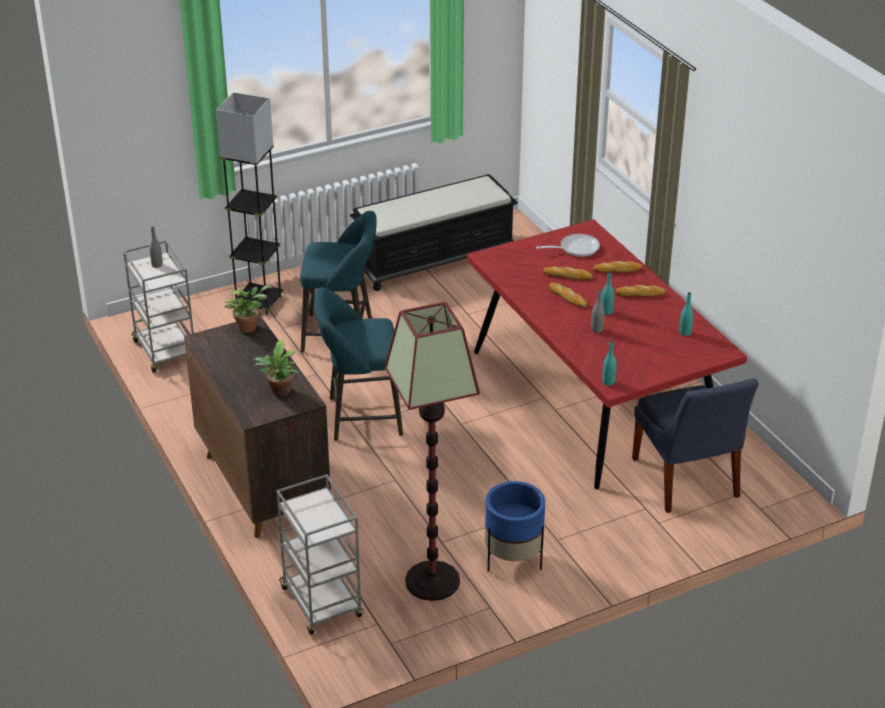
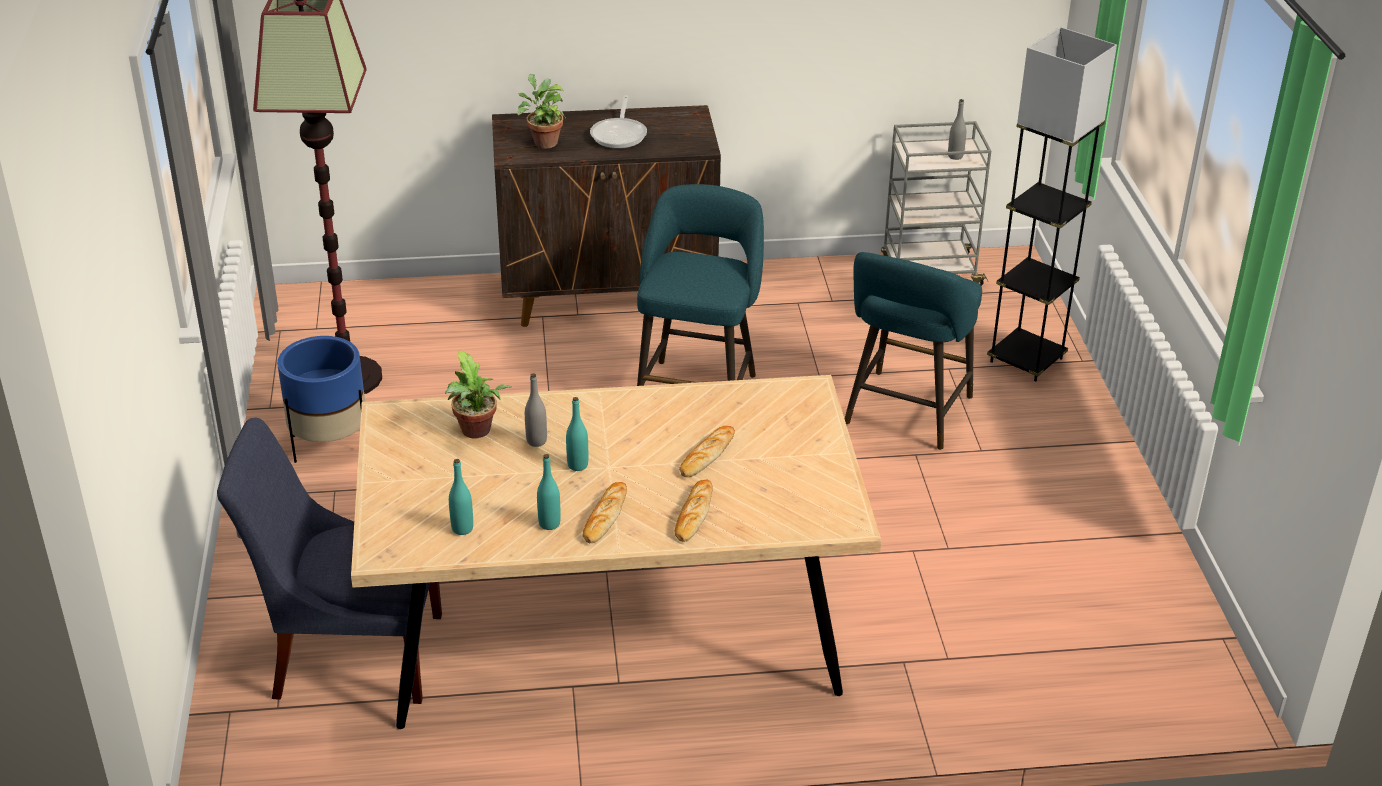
camera: 110 degrees right, 0 degrees up
(249, 327) = (697, 144): potted plant -> potted plant (477, 432)
(322, 603) = (378, 300): grey cart -> none
(434, 259) = (1102, 556): black bench -> none
(567, 297) = (643, 438): bread -> none
(575, 248) = (788, 488): frying pan -> frying pan (620, 134)
(595, 397) = (610, 623): red dining table -> beige dining table
(608, 382) = (400, 413): turquoise bottle -> turquoise bottle (549, 524)

